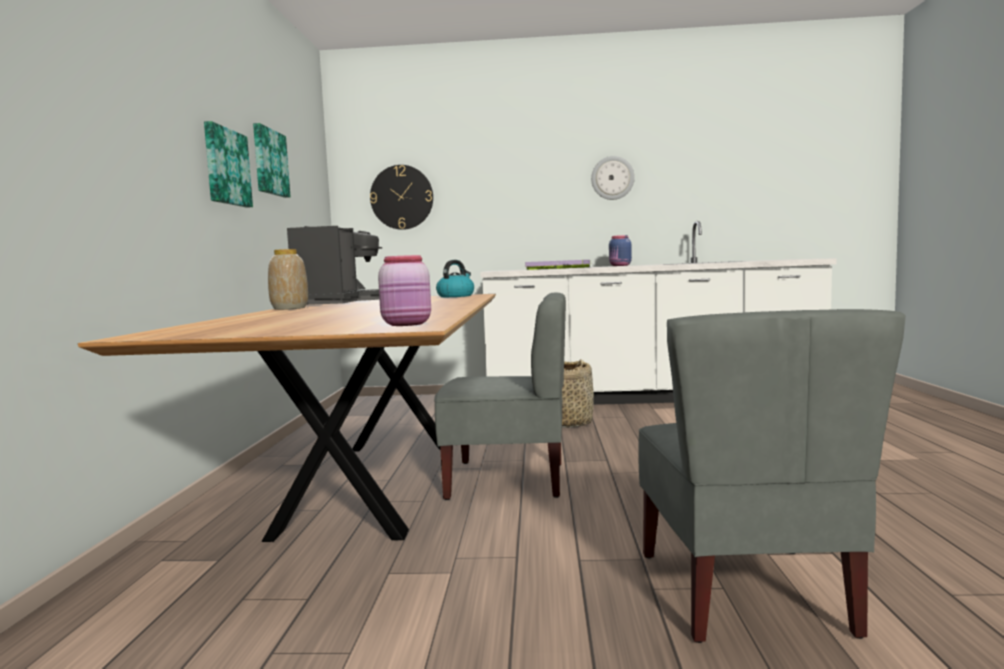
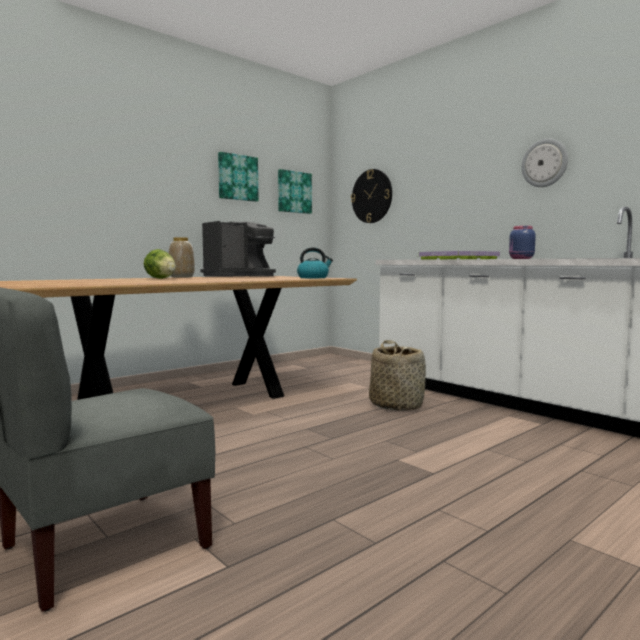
camera: 45 degrees right, 0 degrees up
(226, 167) = (179, 184): picture -> picture (294, 192)
(310, 311) = (161, 278): none -> lettuce
(408, 324) = (50, 285): pink jar -> none
(507, 480) = (239, 426): grey chair -> none

